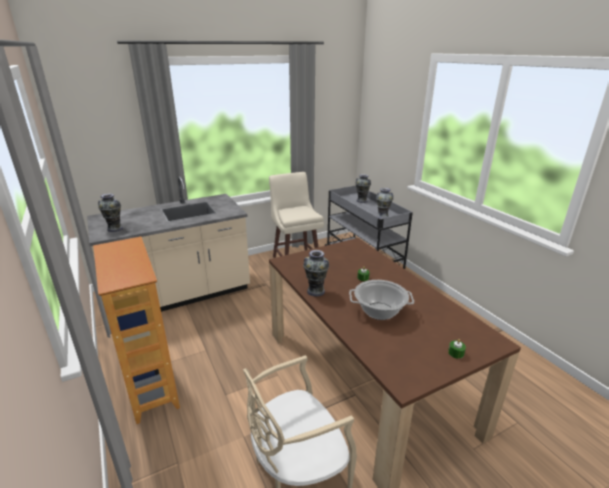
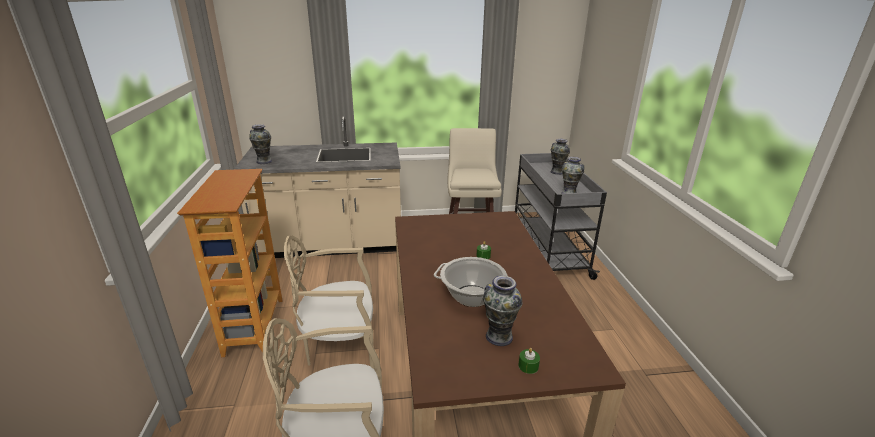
camera: 20 degrees right, 0 degrees up
(243, 381) = (340, 345): none -> beige chair
(315, 291) = (417, 259): vase -> vase (499, 337)

